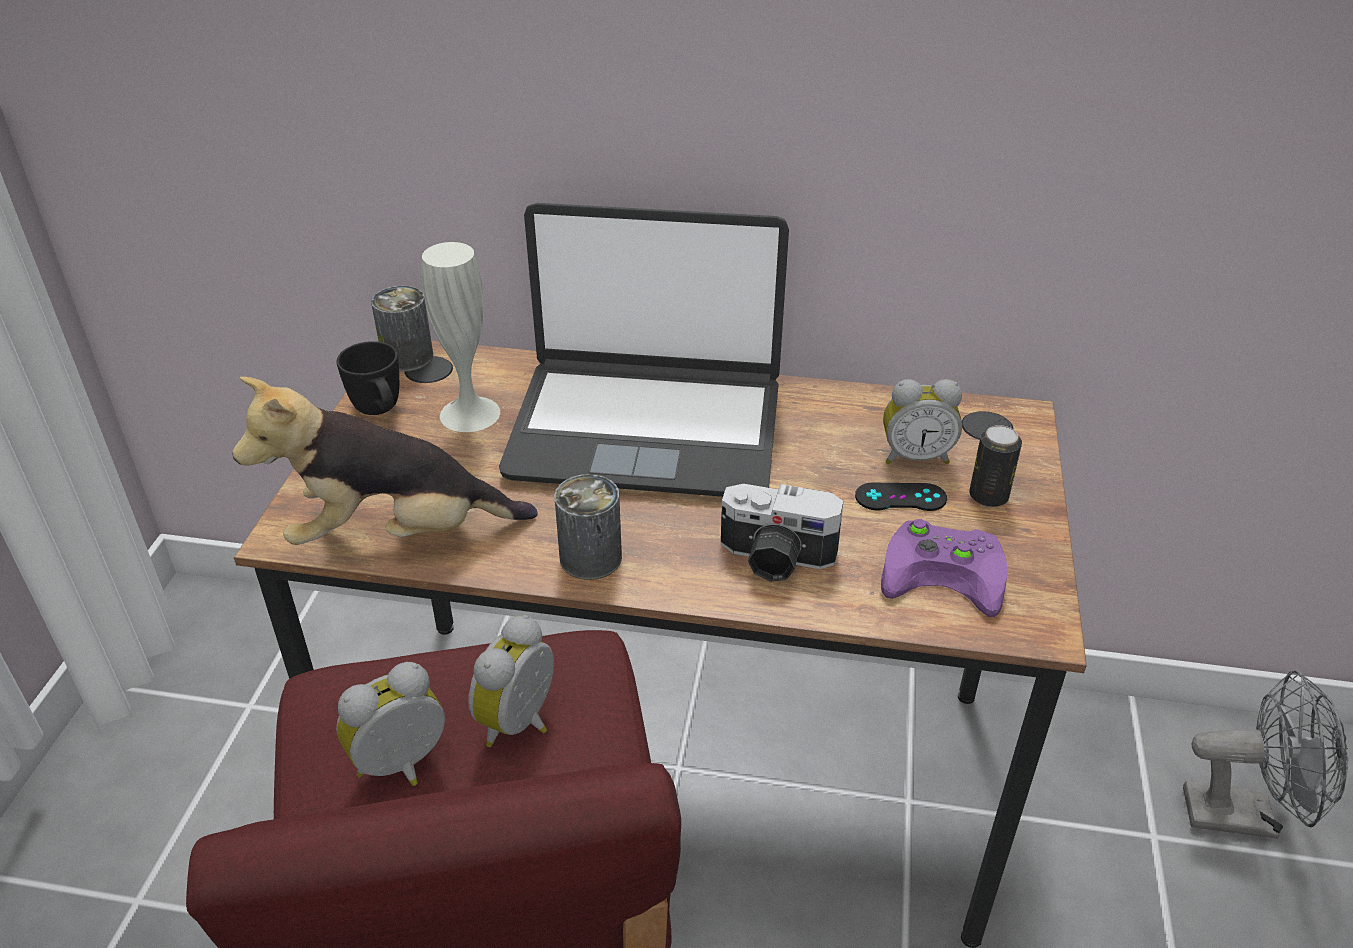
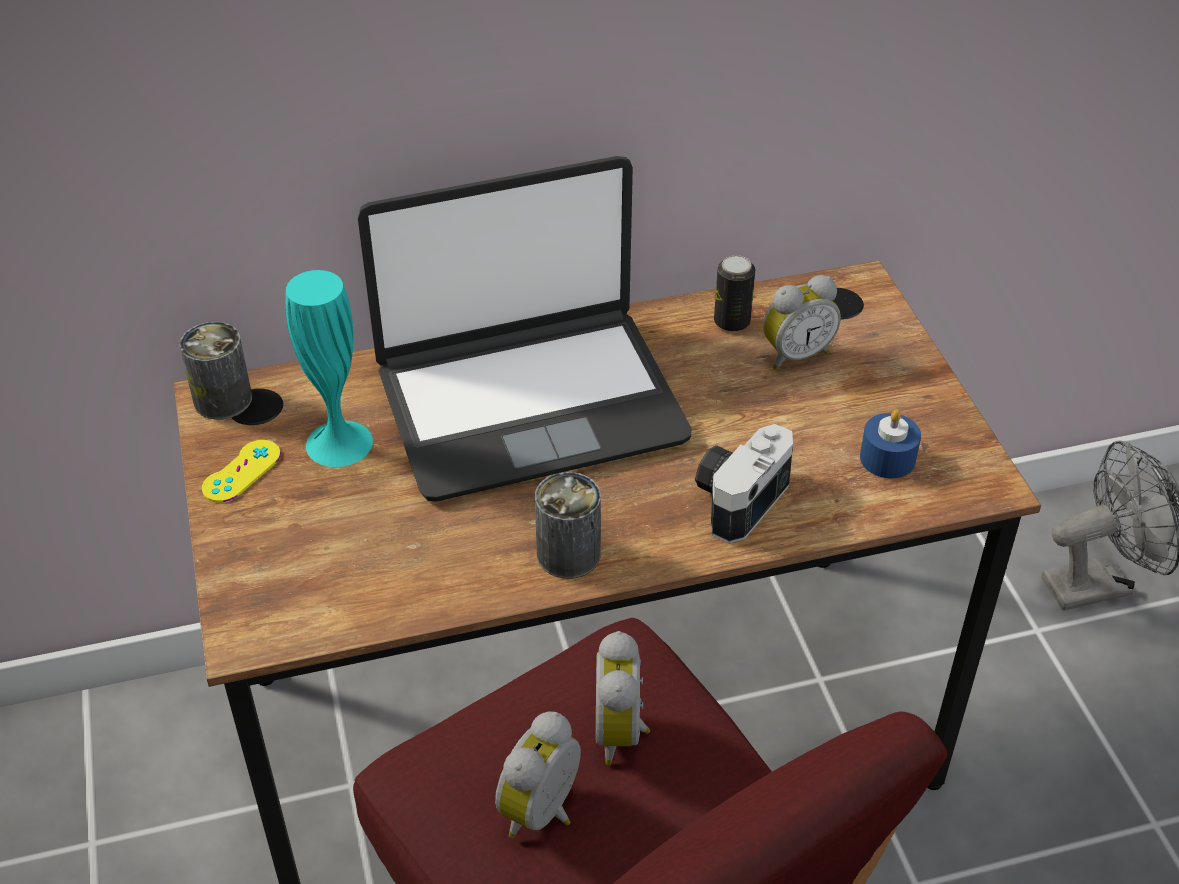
camera: 25 degrees left, 5 degrees up
(380, 412) = (241, 471): black mug -> yellow game controller
(396, 534) = (361, 596): plush toy -> none
(470, 414) = (339, 443): white vase -> turquoise vase
(775, 559) = (736, 497): camera -> camera turned 135 degrees clockwise
(900, 497) = (806, 400): black game controller -> none
(947, 571) = (887, 458): purple game controller -> blue candle
(988, 496) = (879, 374): can -> can (732, 322)

